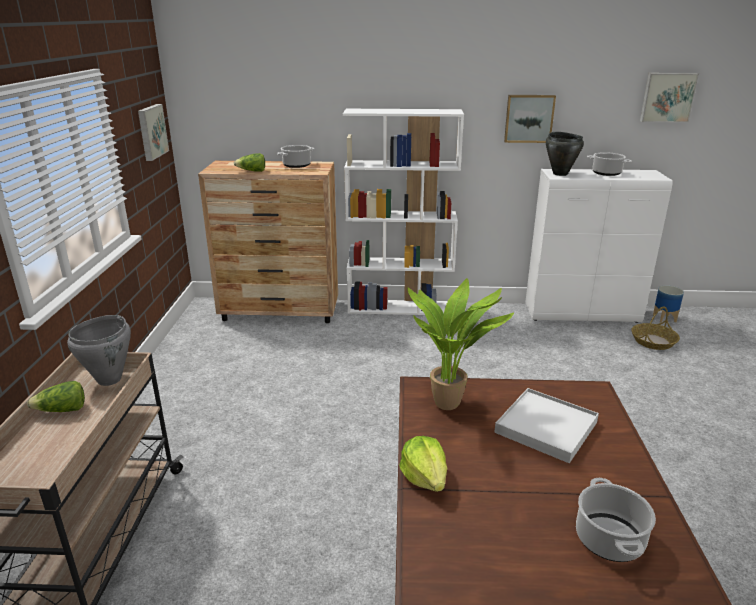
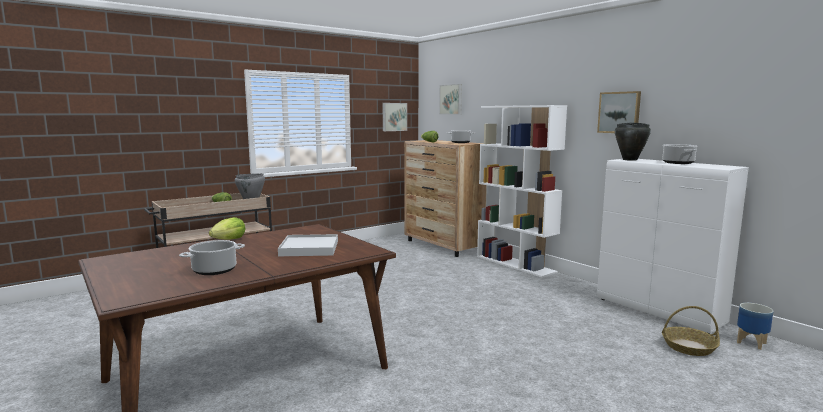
camera: 50 degrees right, 15 degrees down
(451, 403) = (305, 233): potted plant -> none
(667, 97) = (757, 89): picture -> picture (451, 99)

